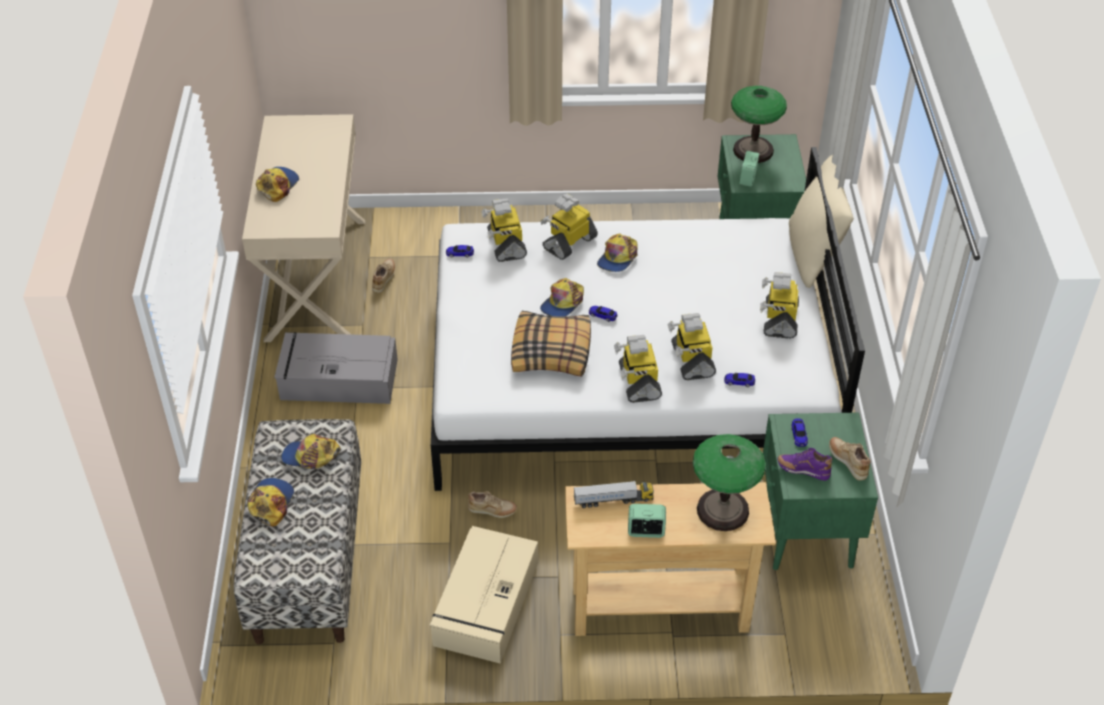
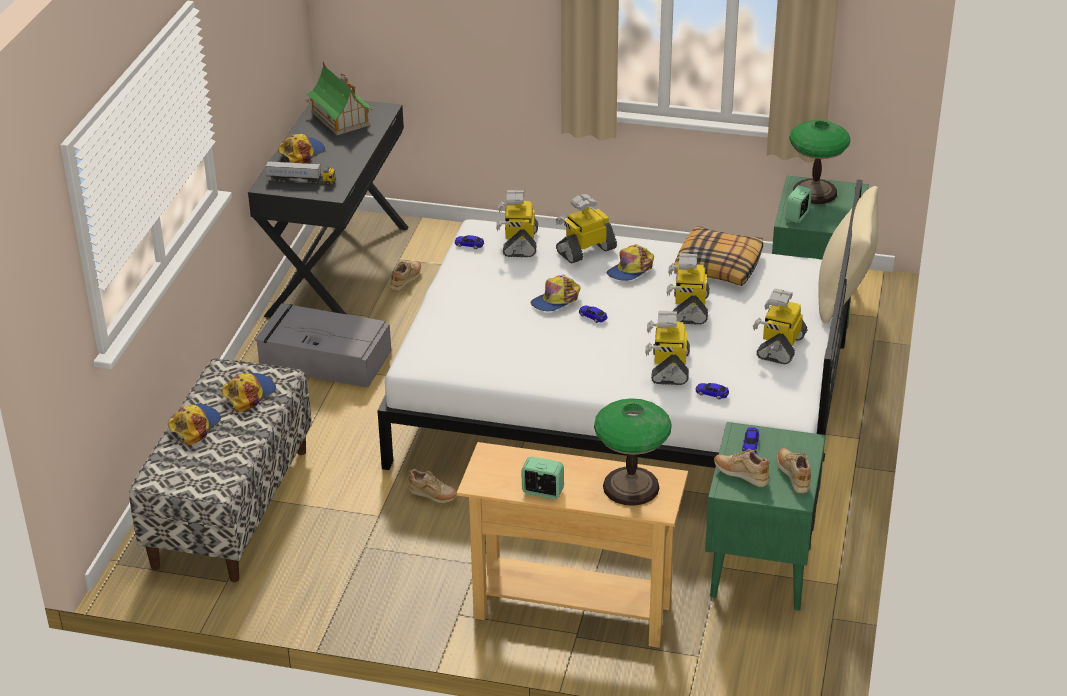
camera: 15 degrees right, 10 degrees down
(299, 139) = (340, 118): none -> toy house
(310, 456) = (248, 394): cap -> cap turned 105 degrees clockwise
(315, 278) = (337, 270): beige desk -> black desk
(485, 605) = (392, 576): beige storage box -> none
(552, 352) = (526, 340): pillow -> pillow (719, 266)
(613, 500) = (521, 461): toy truck -> toy truck (301, 180)
(638, 382) = (604, 378): toy robot -> toy robot (689, 308)
(803, 470) = (741, 475): purple shoe -> beige shoe

